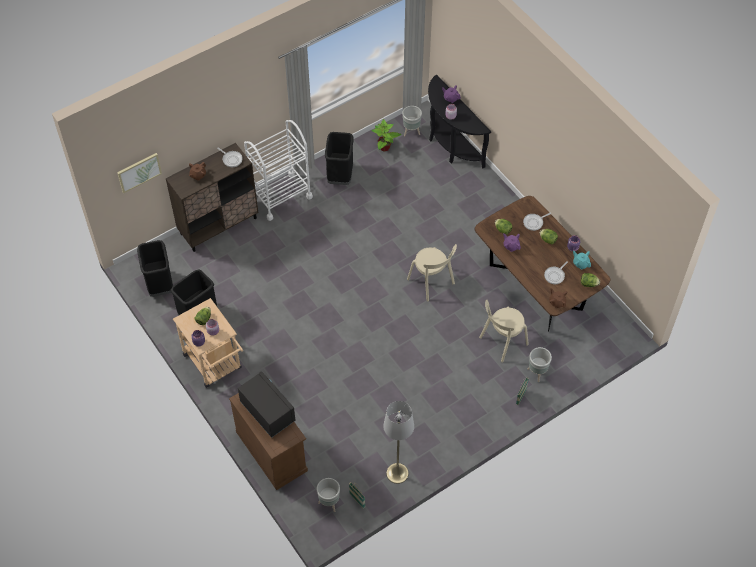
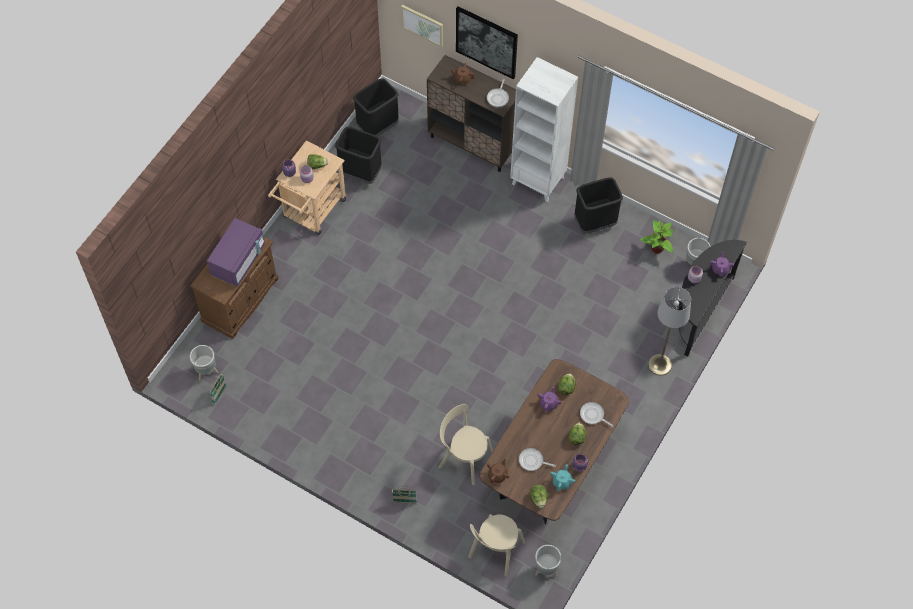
camera: 65 degrees right, 5 degrees up
(196, 129) = (486, 42): none -> picture
(267, 411) = (238, 261): black microwave -> purple microwave
(280, 196) = (538, 181): white cart -> white bookcase
(397, 473) = (264, 418): grey floor lamp -> grey floor lamp (659, 364)
(432, 283) = (504, 363): beige chair -> beige chair (495, 552)
(537, 373) = (442, 507): grey planter -> grey planter (546, 570)

